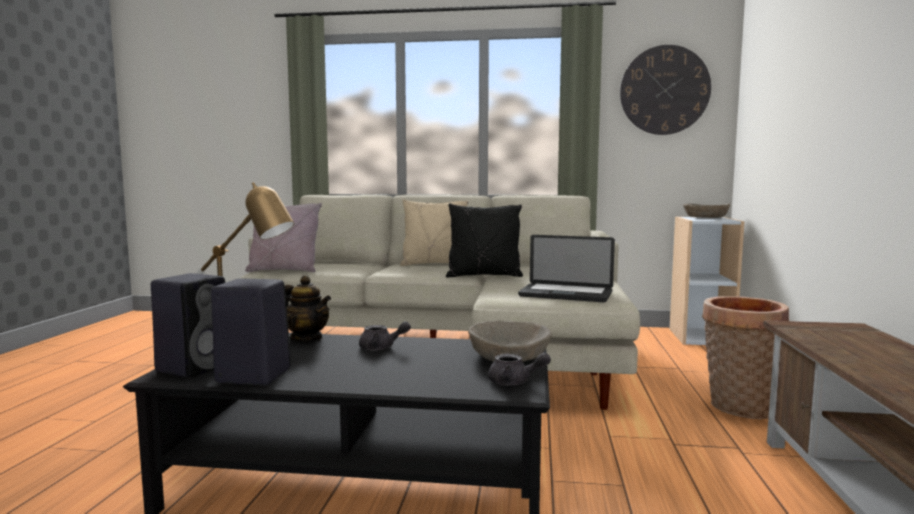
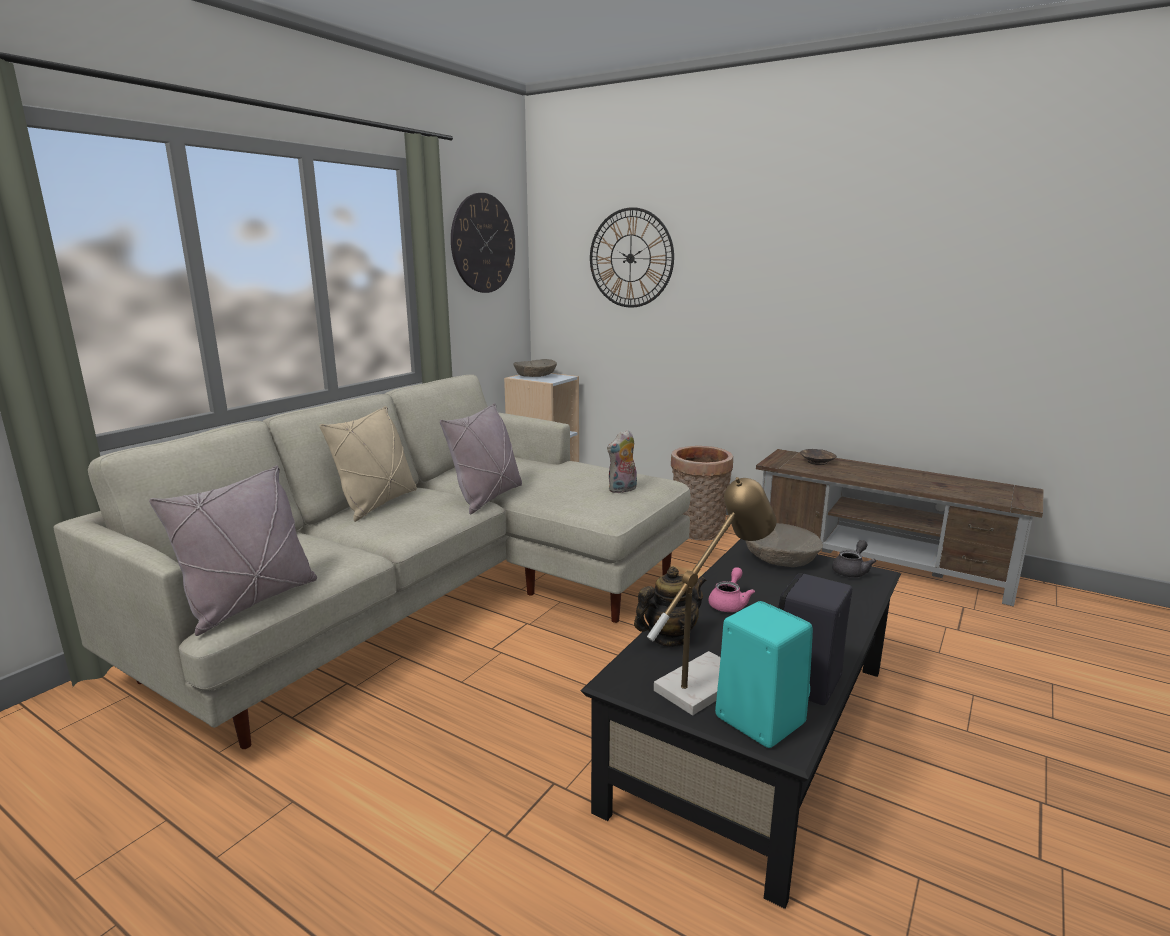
camera: 65 degrees left, 10 degrees up
(196, 366) = (756, 719): black speaker -> turquoise speaker
(381, 348) = (729, 603): grey teapot -> pink teapot
(484, 276) = (487, 498): black pillow -> purple pillow
(565, 294) = (623, 490): laptop -> plush toy
(785, 84) = (630, 258): none -> wall clock
(859, 340) = (816, 462): none -> brown bowl

